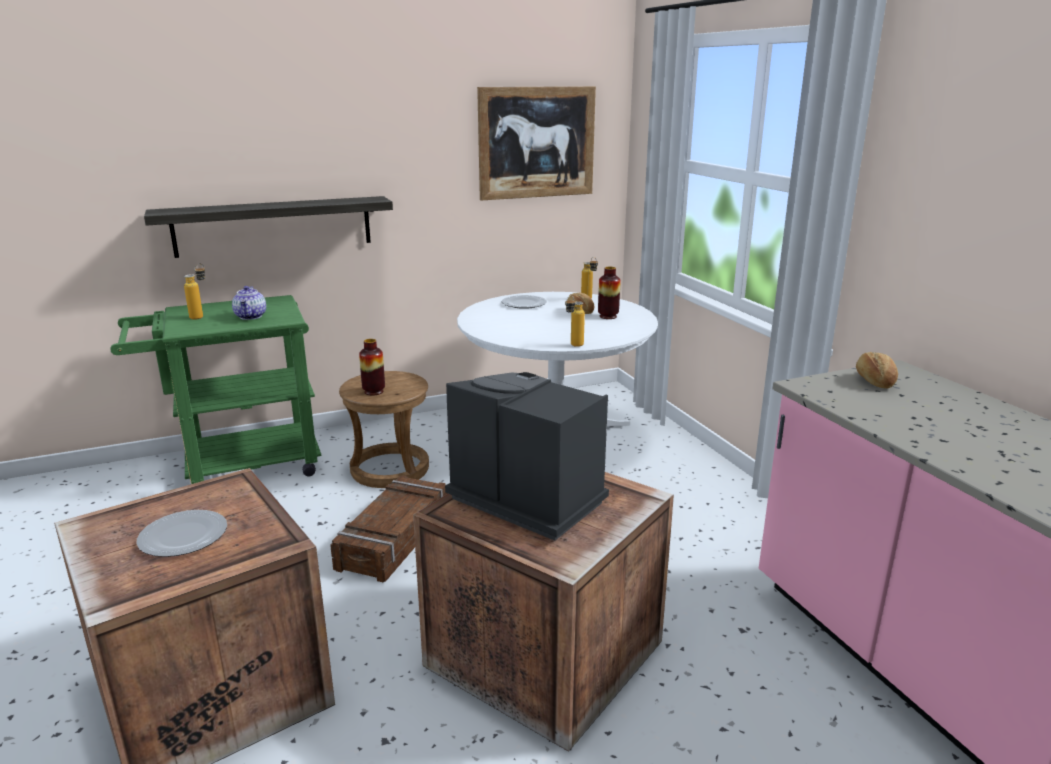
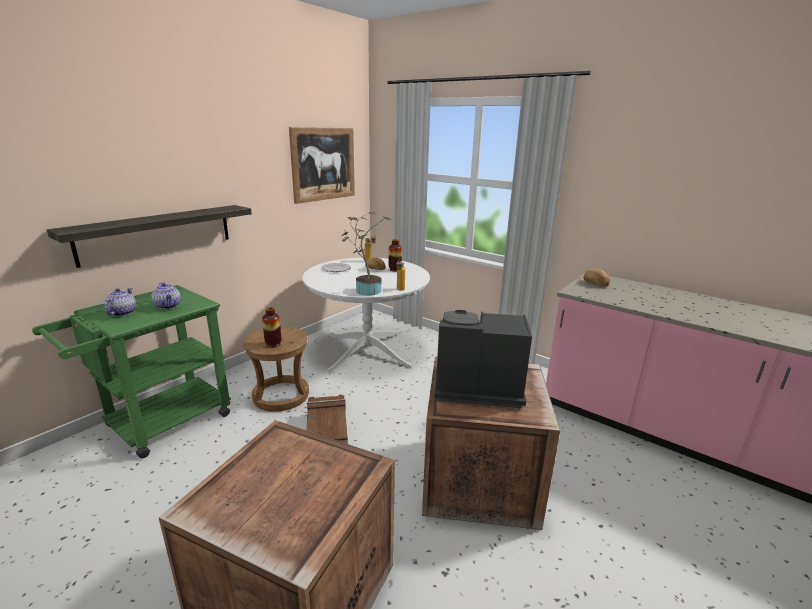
camera: 30 degrees left, 0 degrees up
(184, 536) = (291, 486): plate -> none
(201, 316) = (122, 313): bottle -> teapot
(524, 338) = (365, 290): none -> potted plant

